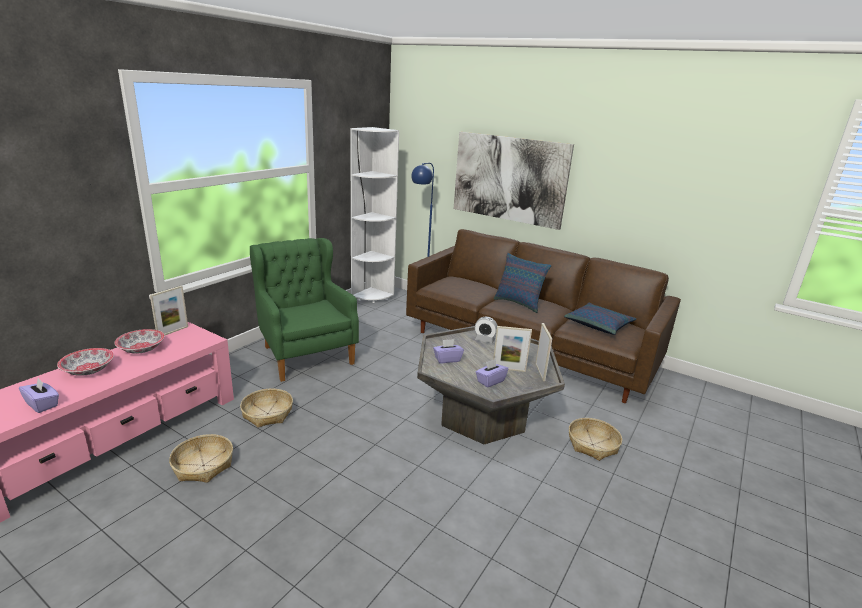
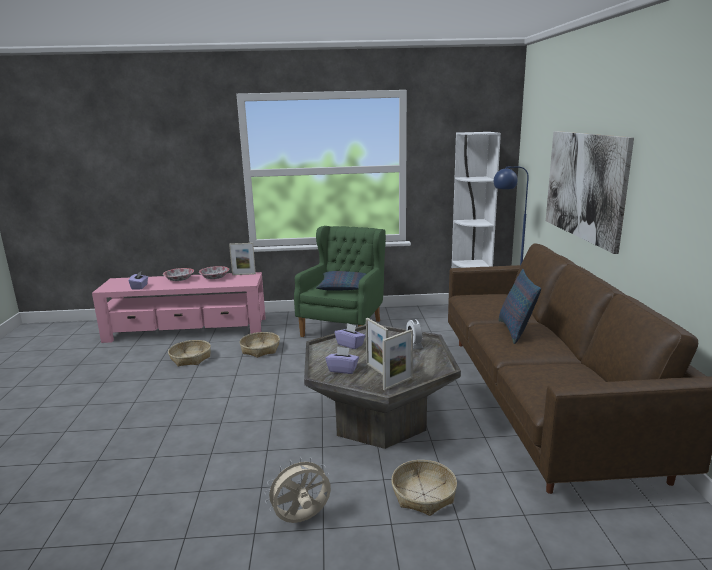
camera: 55 degrees right, 5 degrees down
(580, 512) = (302, 520): none -> beige fan
(599, 325) = (562, 378): blue pillow -> blue pillow (342, 287)

